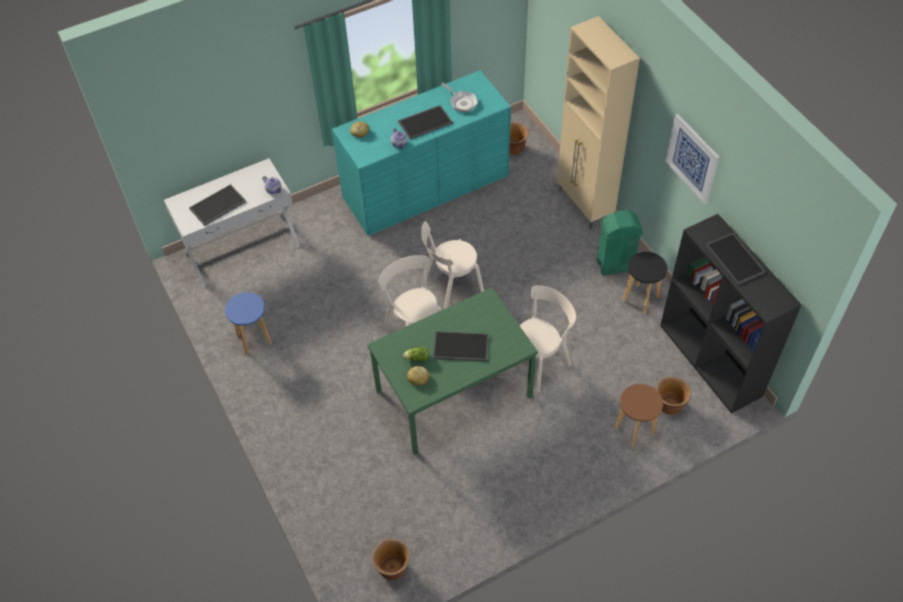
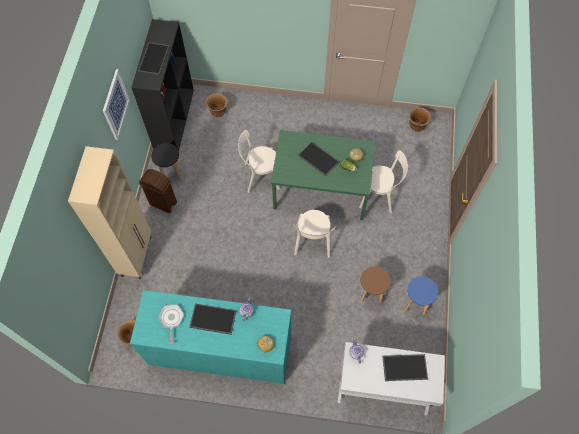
camera: 145 degrees left, 10 degrees up
(451, 287) = (269, 256): beige chair -> beige chair (379, 196)
(614, 265) = (163, 203): green trash can -> brown trash can
(634, 431) = (247, 112): brown stool -> brown stool (370, 294)

